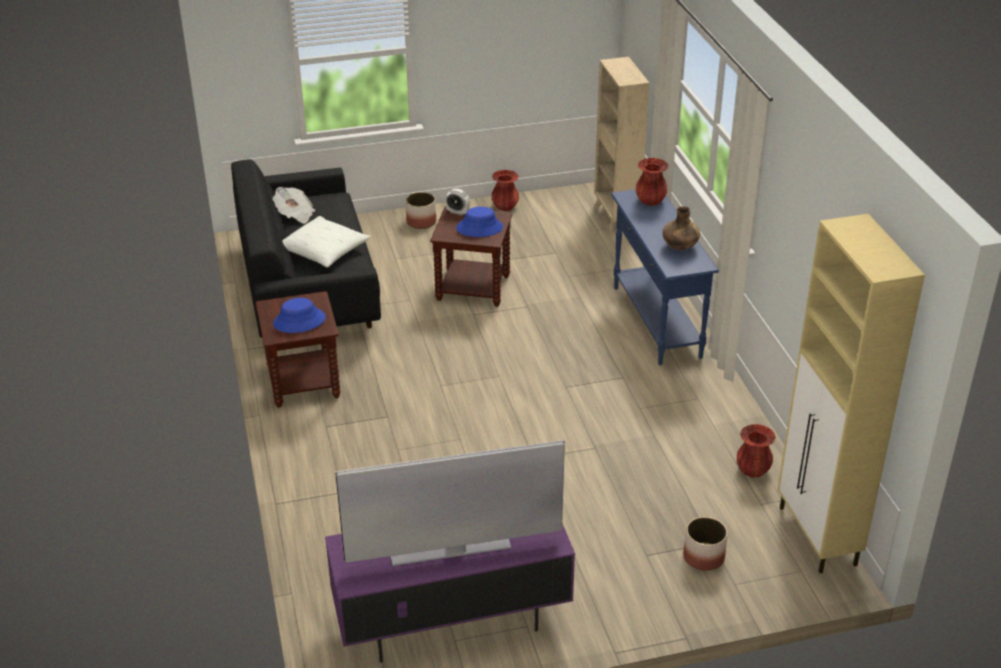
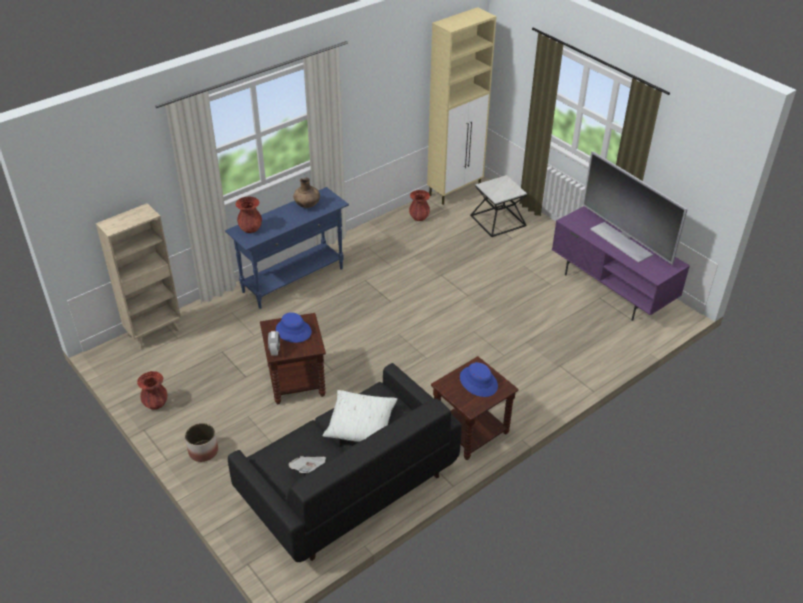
camera: 115 degrees left, 5 degrees up
(703, 557) = (498, 221): planter -> side table

